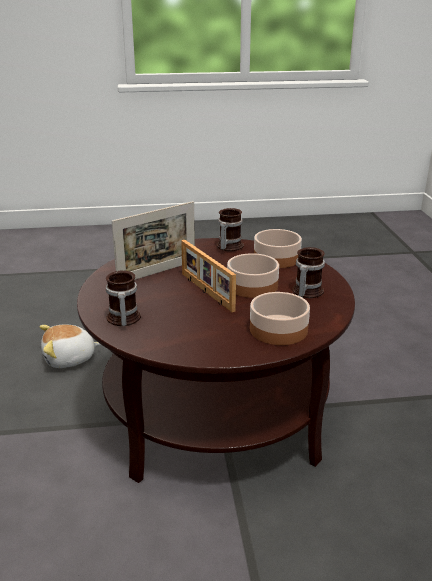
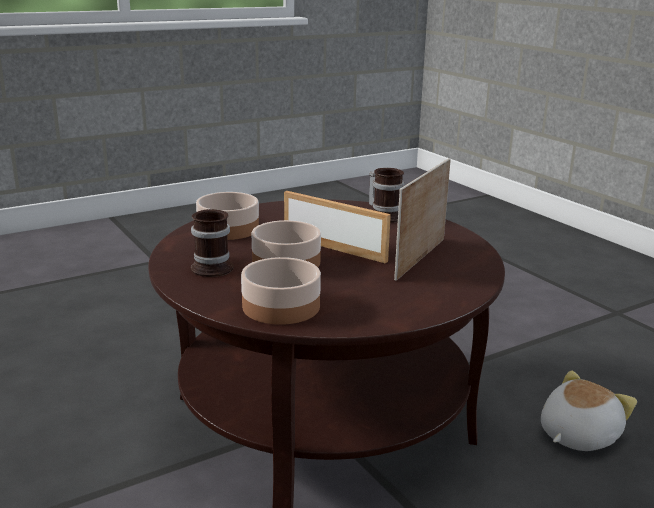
camera: 155 degrees right, 5 degrees down
(227, 246) = (376, 313): mug -> none

